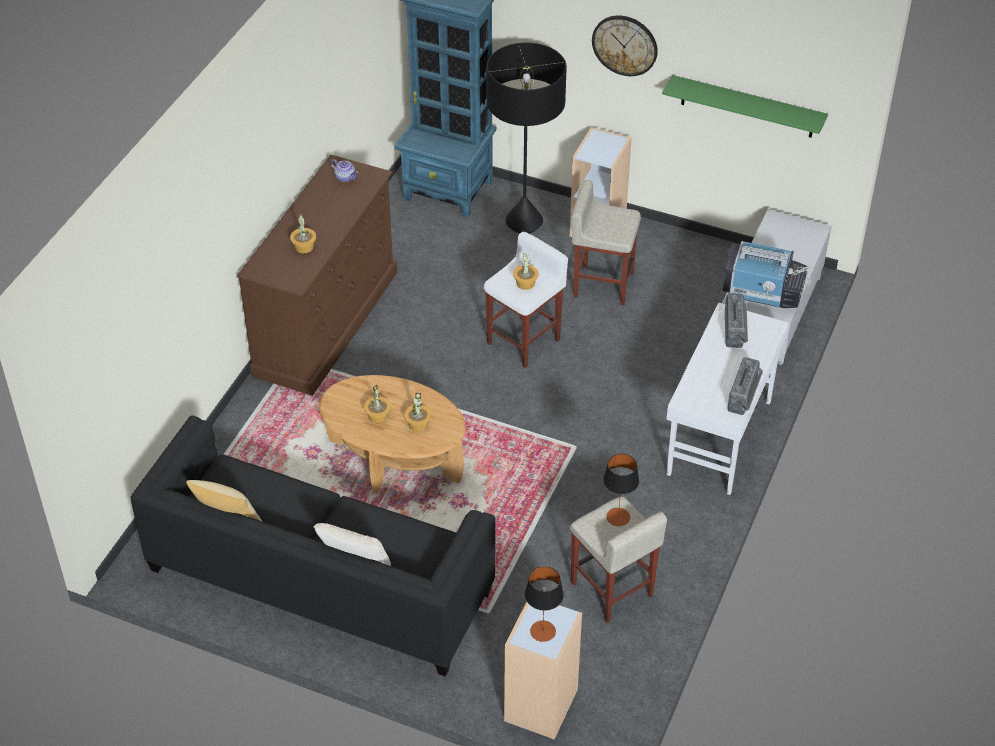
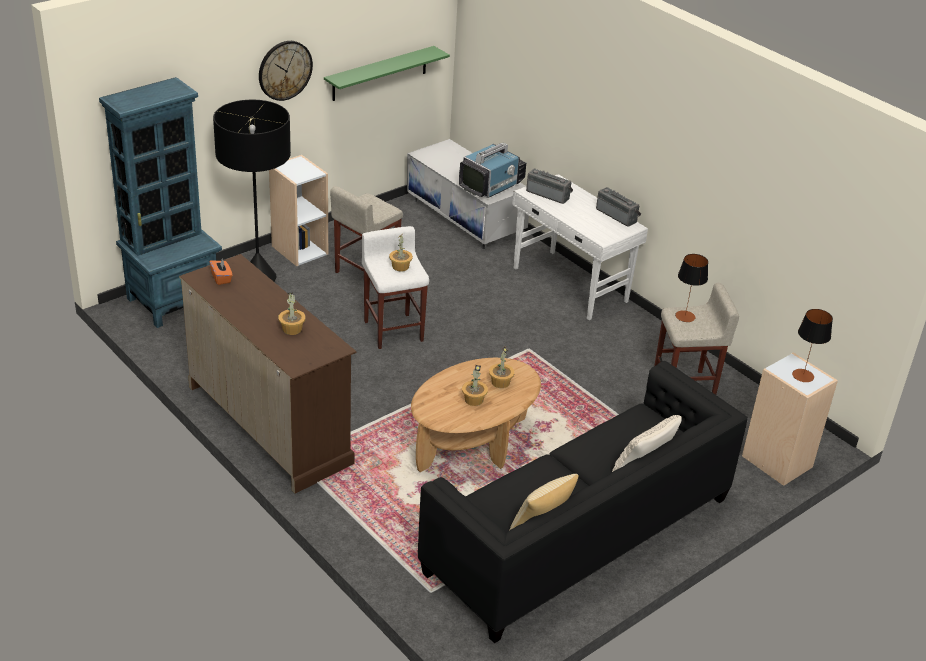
camera: 65 degrees left, 10 degrees down
(345, 177) = (221, 278): teapot -> orange tissue box

